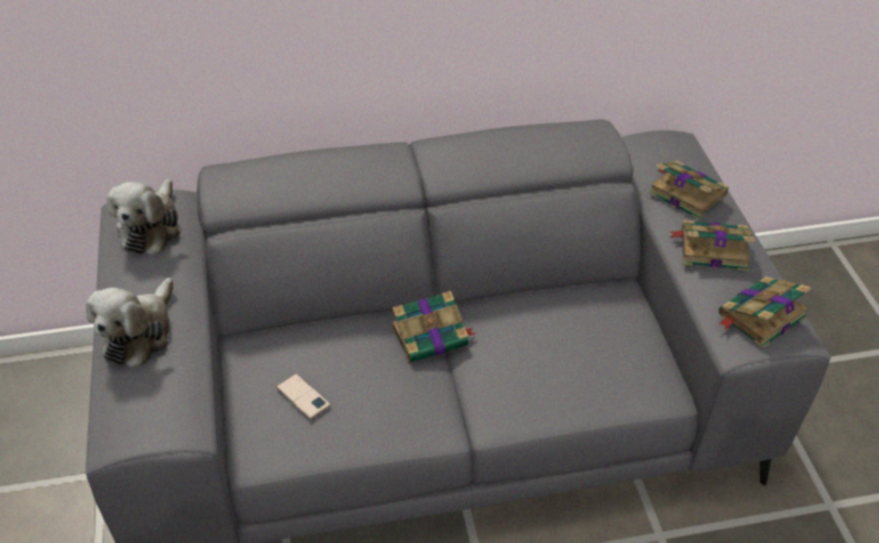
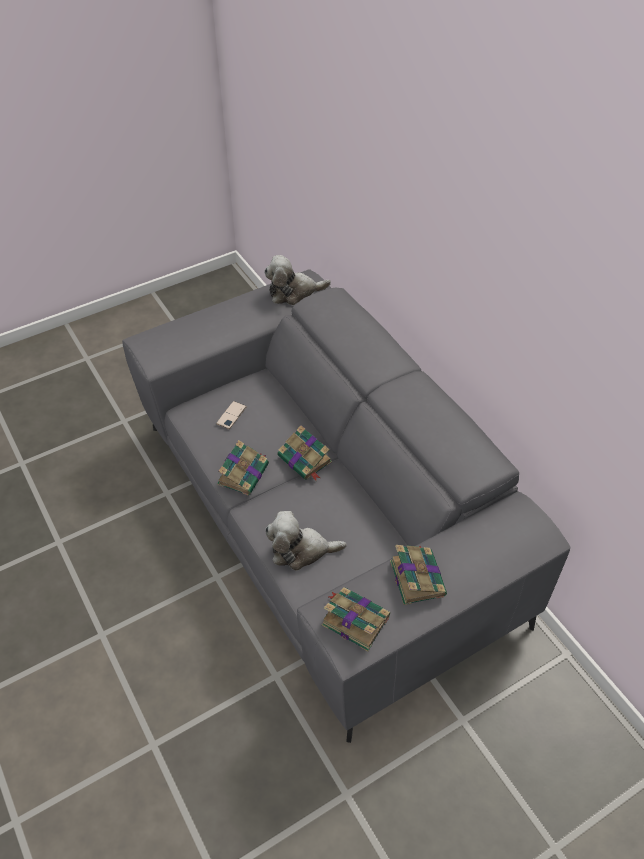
camera: 70 degrees right, 5 degrees up
(139, 333) = (212, 319): plush toy -> plush toy (301, 550)
(686, 193) = (475, 549): book -> book (244, 473)

